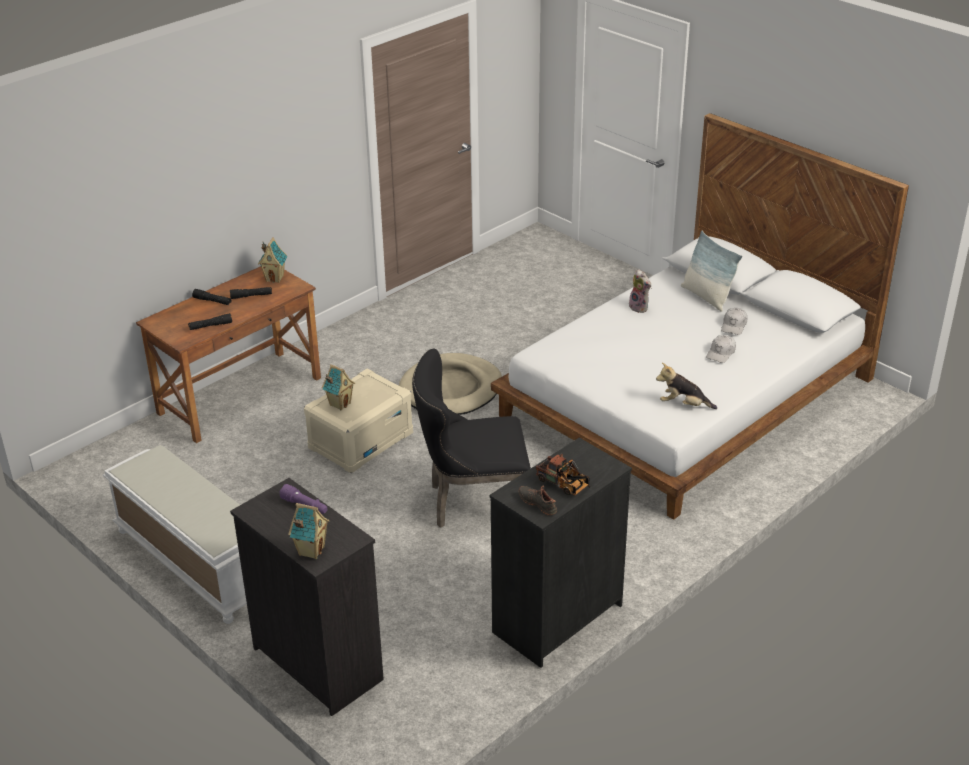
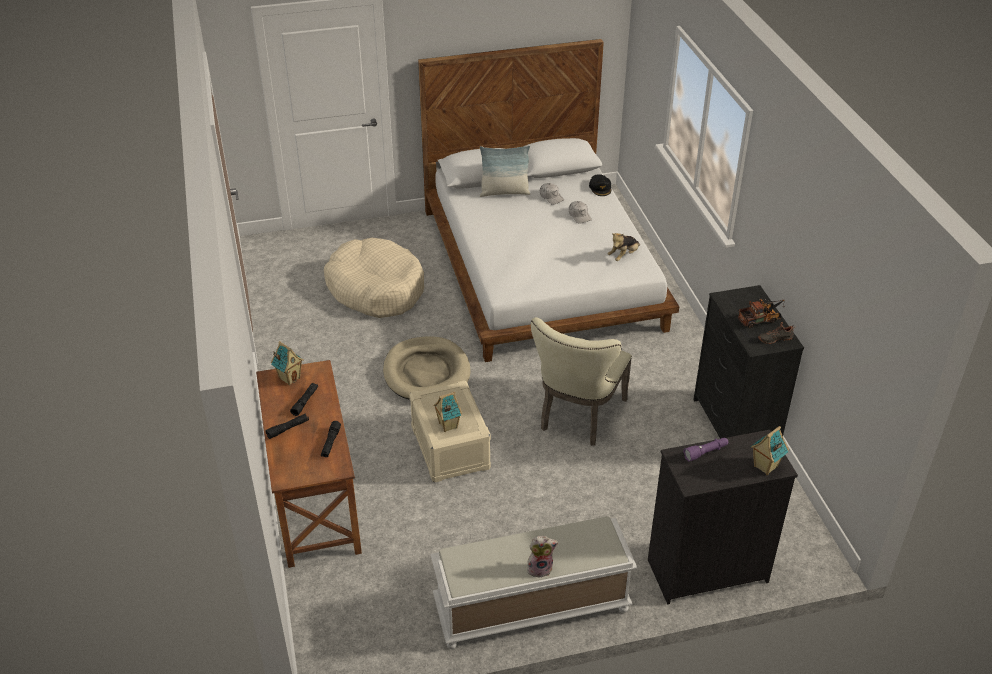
camera: 60 degrees left, 5 degrees up
(472, 503) = (579, 417): black chair -> beige chair
(541, 316) = (376, 289): none -> beige dog bed
(640, 307) = (490, 224): plush toy -> plush toy (540, 568)
(792, 350) = (600, 188): none -> black cap

